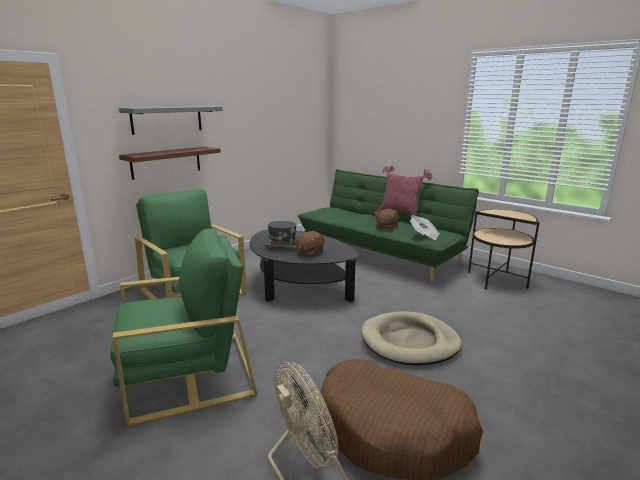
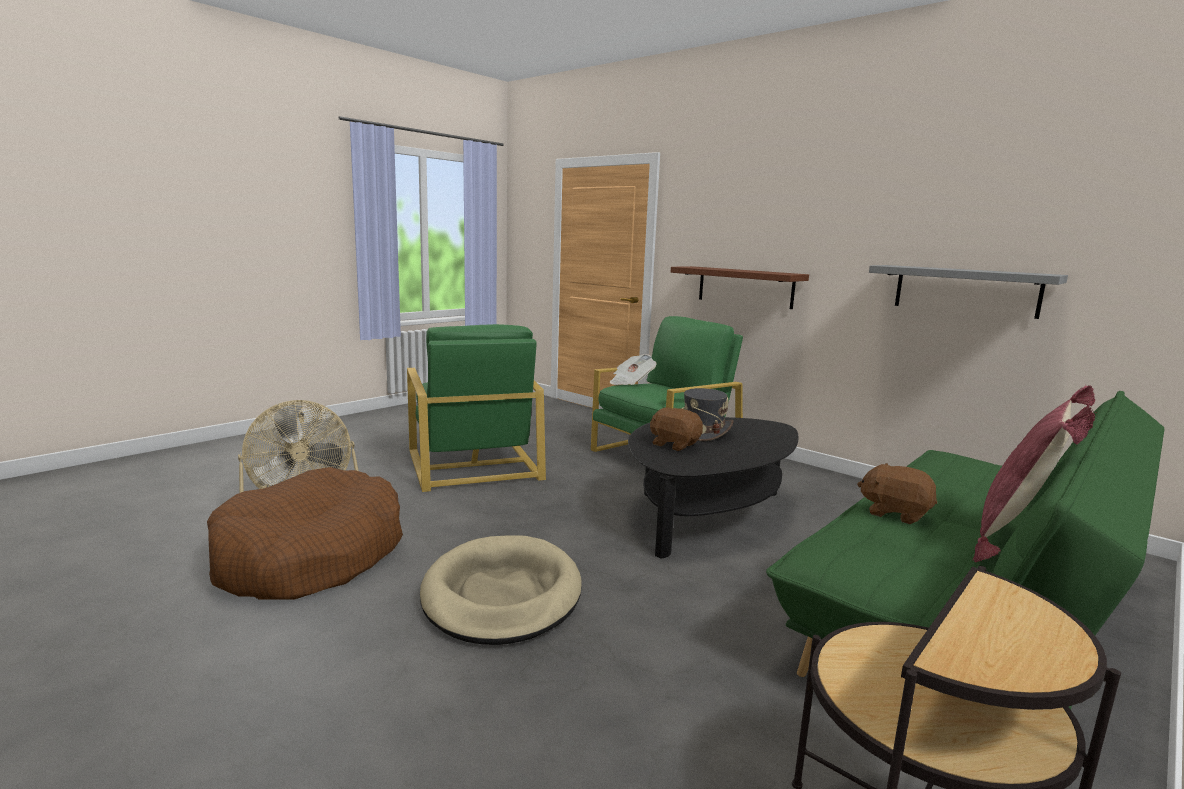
camera: 90 degrees right, 5 degrees down
(167, 119) = (758, 228): grey shelf -> grey shelf (966, 290)
(424, 235) = (849, 548): newspaper -> newspaper (631, 382)

